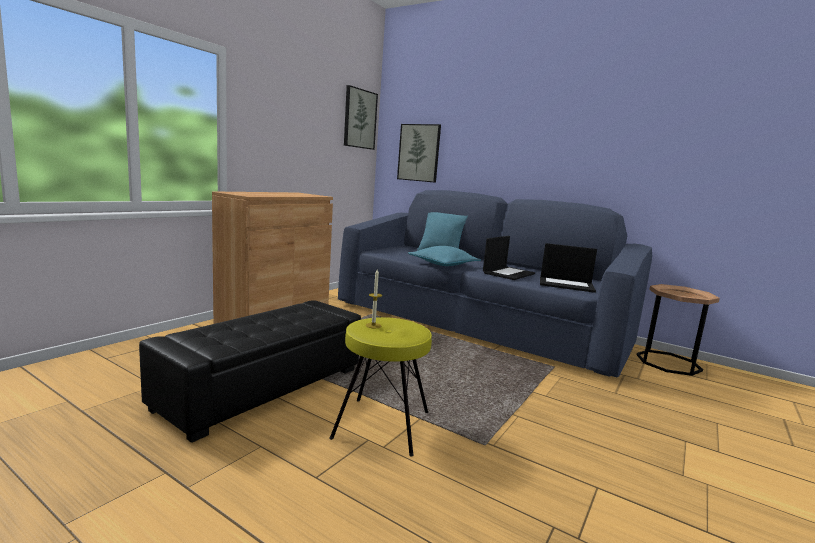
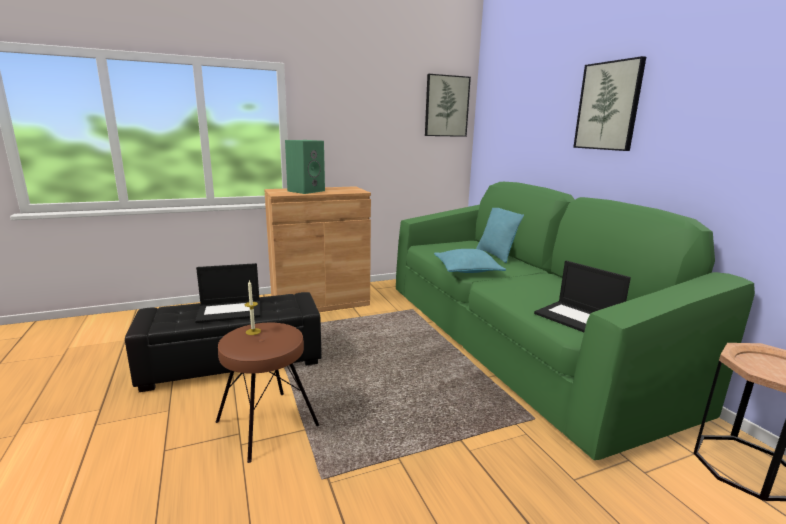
camera: 35 degrees right, 5 degrees up
(267, 194) = (306, 191): none -> green speaker
(381, 424) = (267, 423): yellow stool -> brown stool
(419, 153) = (504, 138): picture -> picture (608, 106)
(477, 324) = (513, 341): blue sofa -> green sofa
(508, 273) = (527, 291): laptop -> laptop (230, 311)

